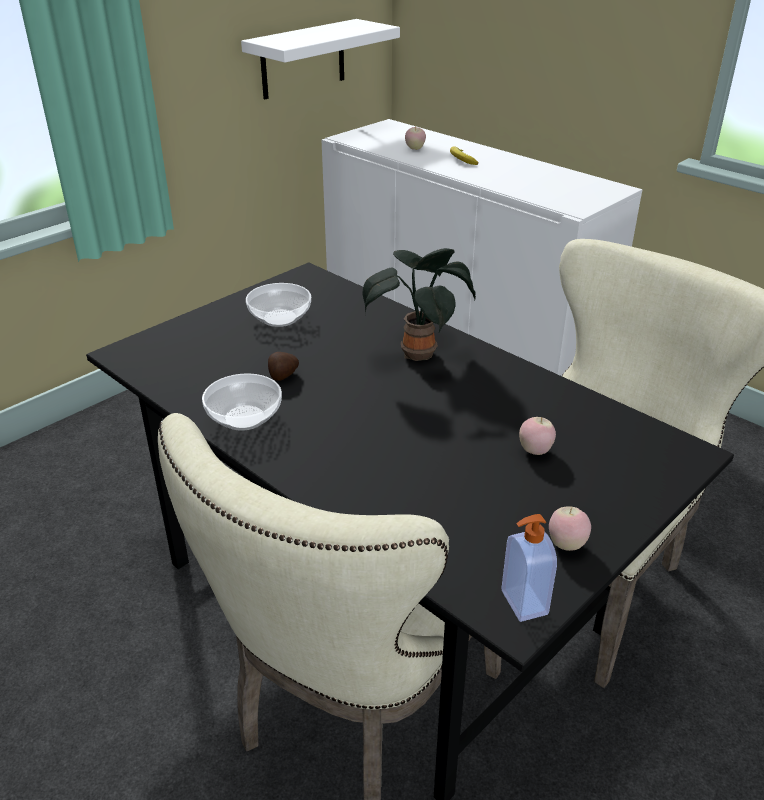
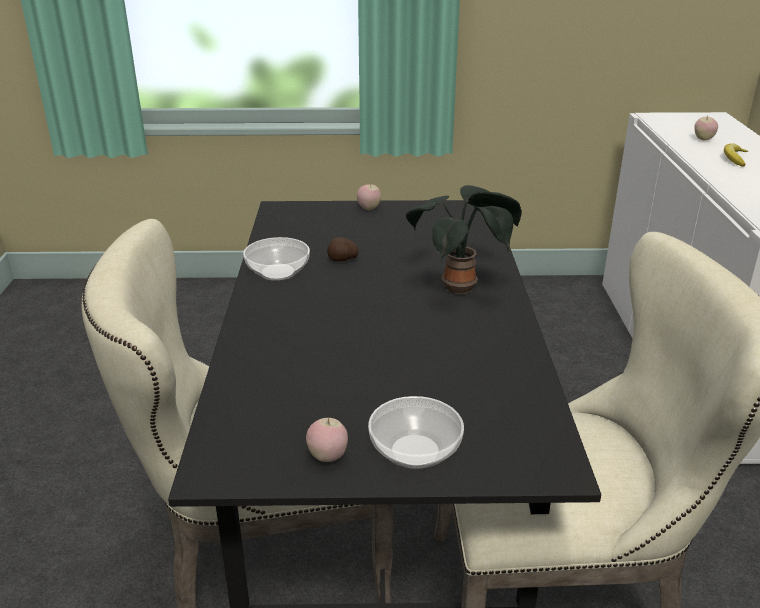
camera: 45 degrees right, 5 degrees down
(280, 317) = (406, 226): bowl -> bowl (416, 450)
(303, 59) = (640, 35): white shelf -> none
(522, 603) = (233, 467): soap dispenser -> none
(535, 451) = (423, 390): apple -> apple (369, 208)

